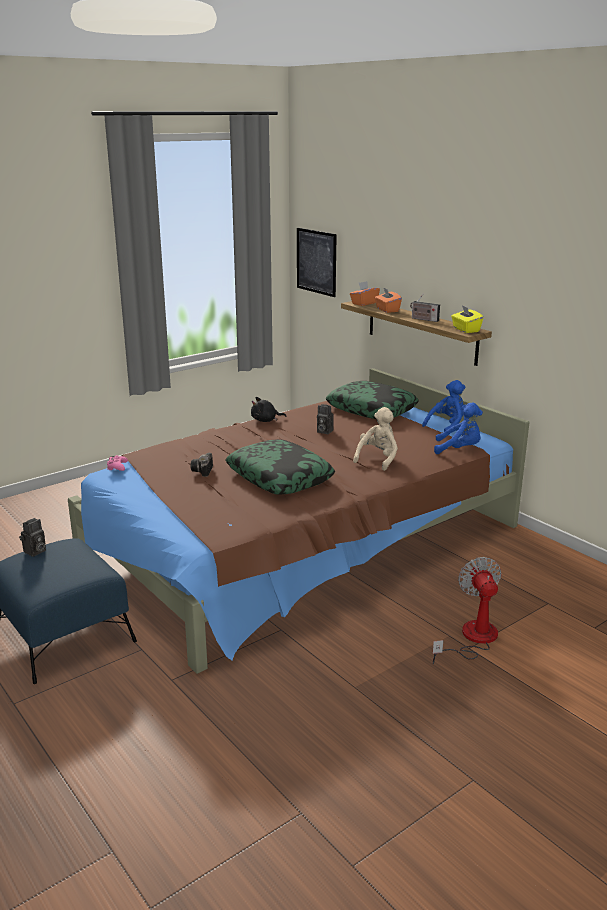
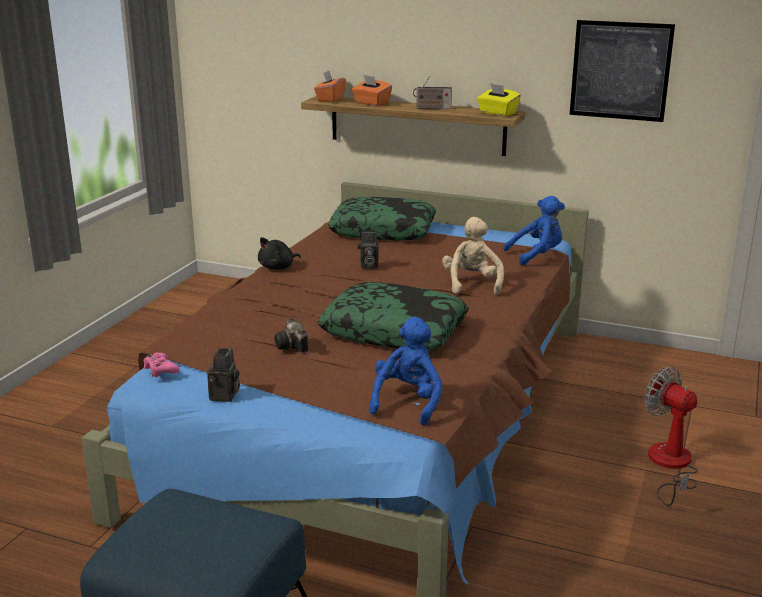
camera: 30 degrees left, 0 degrees up
(34, 552) = (140, 527): camera -> camera (224, 396)
(316, 261) = (231, 54): picture -> picture (620, 70)
(447, 426) = (490, 234): blue plush toy -> blue plush toy (408, 402)

